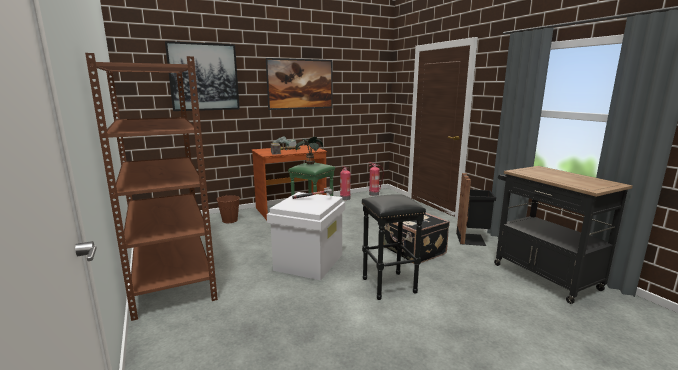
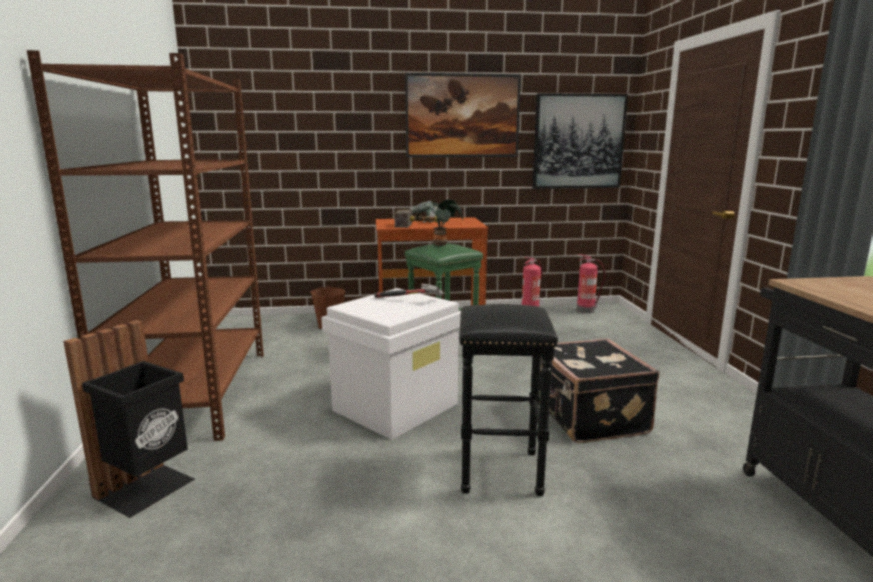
camera: 20 degrees right, 0 degrees up
(204, 77) = (308, 104): picture -> picture (578, 141)
(472, 239) = (726, 415): black trash can -> black trash can (148, 489)

